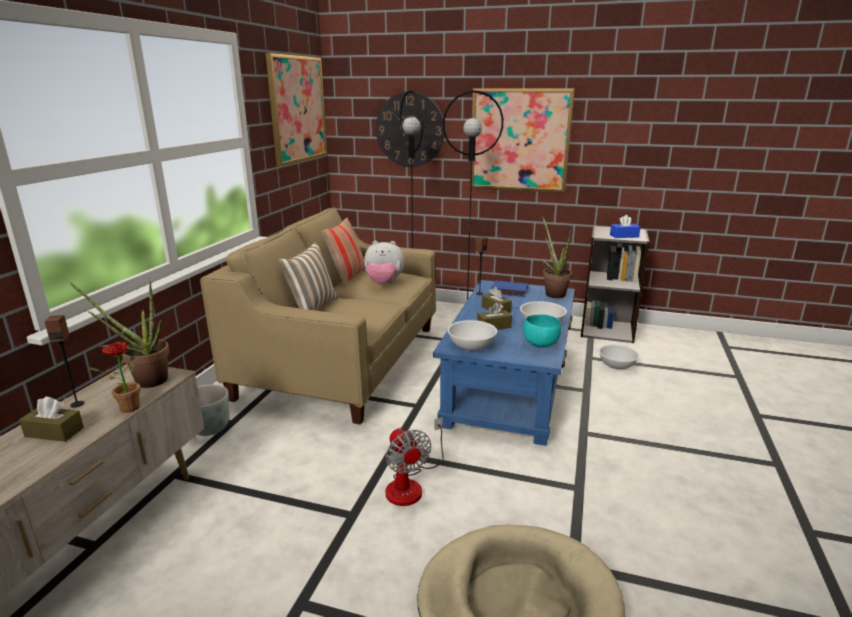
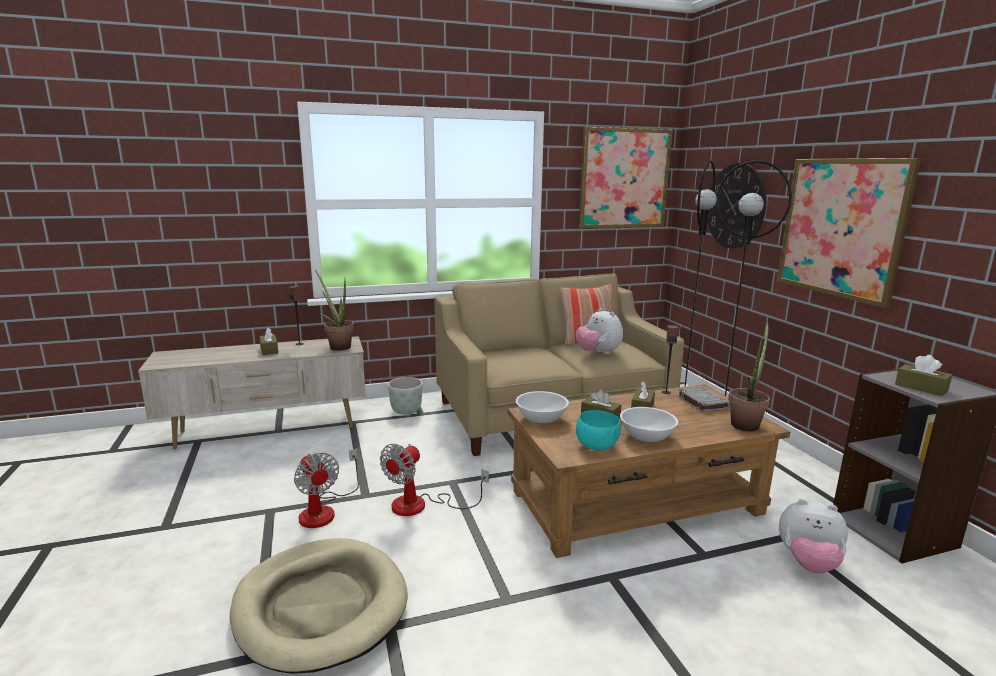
camera: 55 degrees right, 5 degrees down
(125, 409) = (304, 353): potted plant -> none
(311, 308) = (510, 349): pillow -> none
(349, 554) = (324, 510): none -> fan
(508, 385) = (636, 501): blue coffee table -> brown coffee table
(509, 291) = (701, 402): blue book -> grey book
(616, 365) = (808, 563): white bowl -> plush toy
(624, 236) = (921, 387): blue tissue box -> brown tissue box

